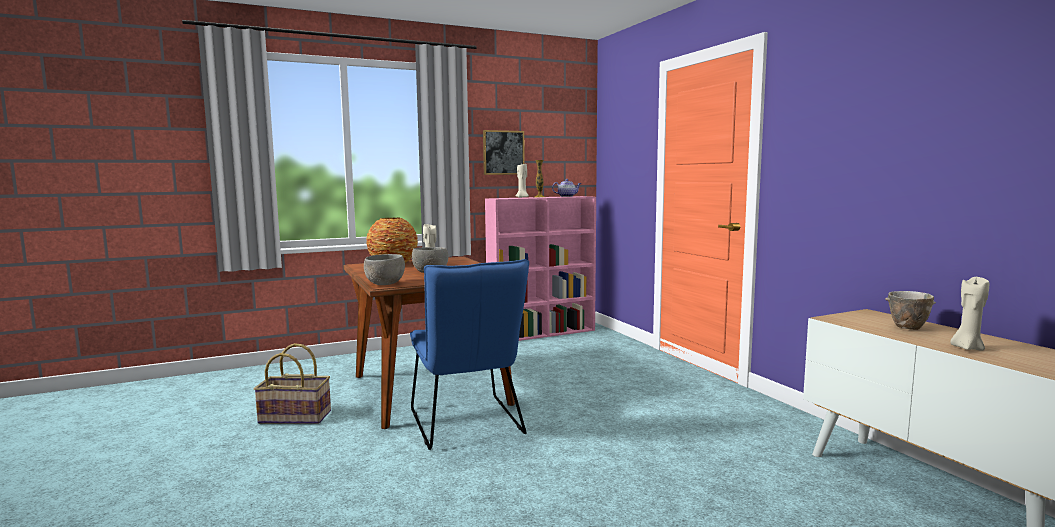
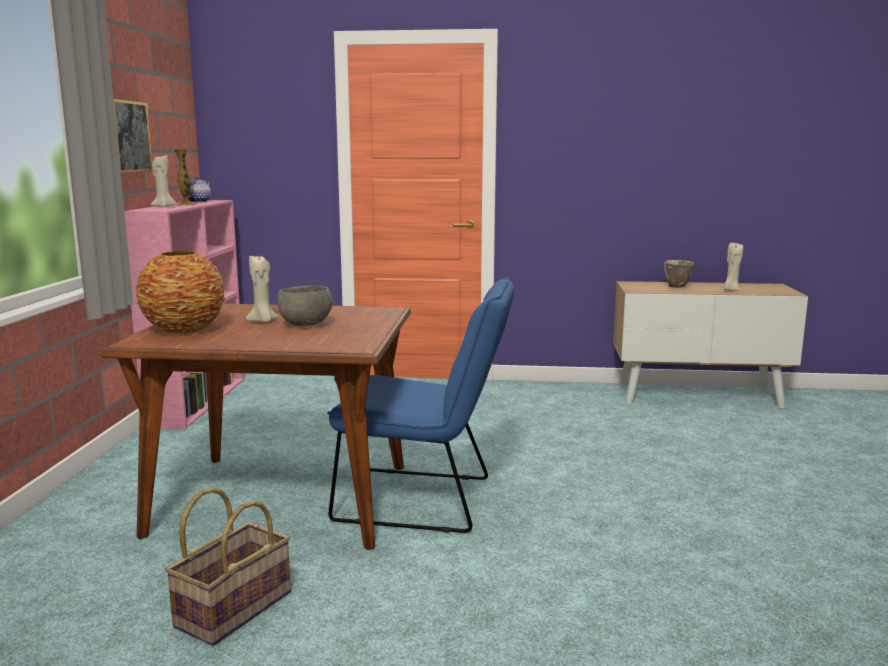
camera: 60 degrees left, 5 degrees up
(384, 284) = (347, 346): grey bowl -> none

